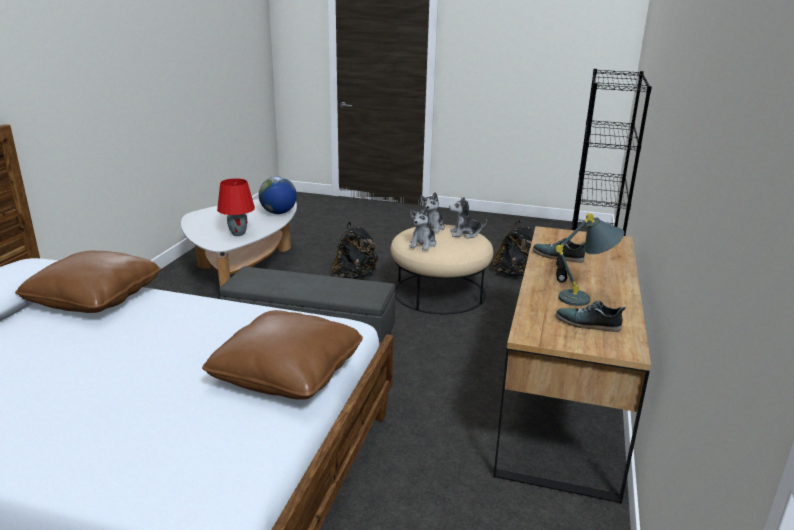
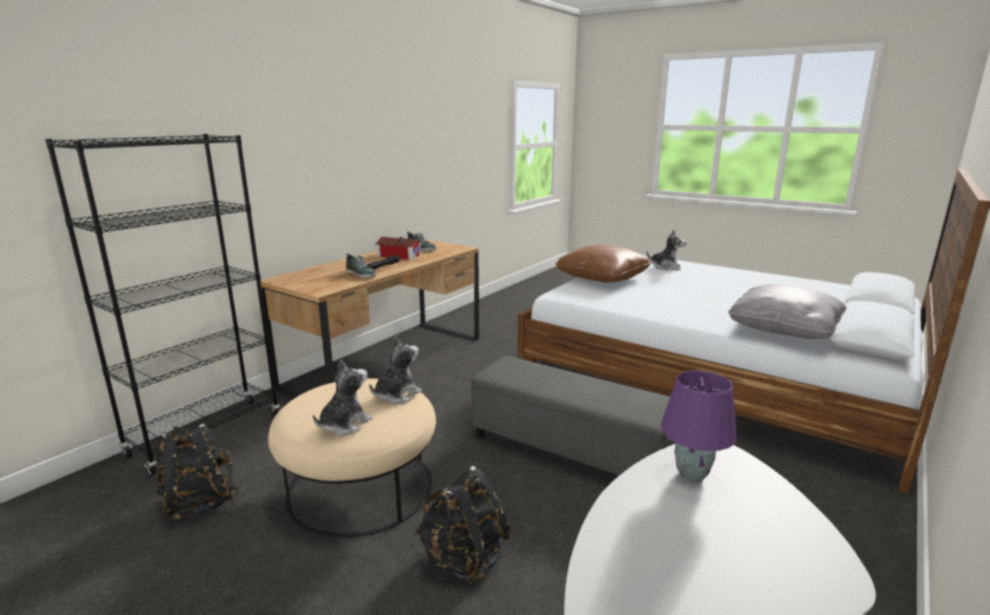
camera: 160 degrees left, 5 degrees down
(95, 298) = (784, 329): brown pillow -> grey pillow
(238, 234) = (691, 476): red table lamp -> purple table lamp
(278, 213) = (615, 548): globe -> none
(465, 234) = (313, 404): plush toy -> plush toy (666, 267)
(586, 299) = (399, 255): grey table lamp -> toy house

